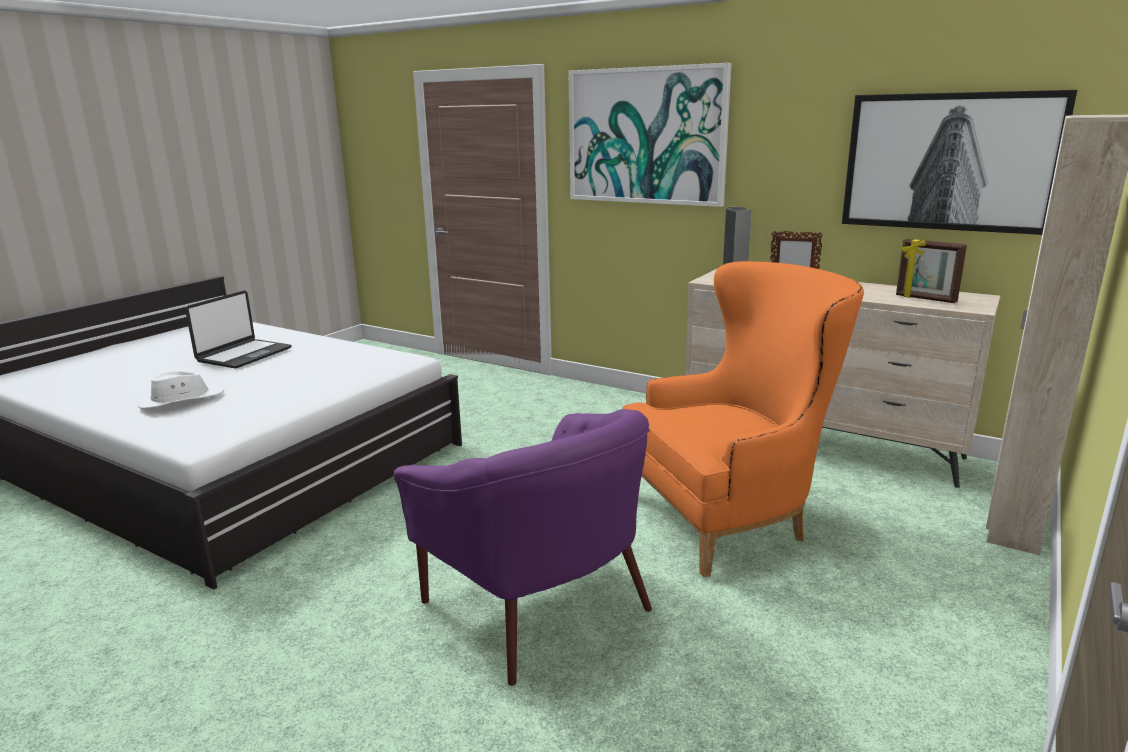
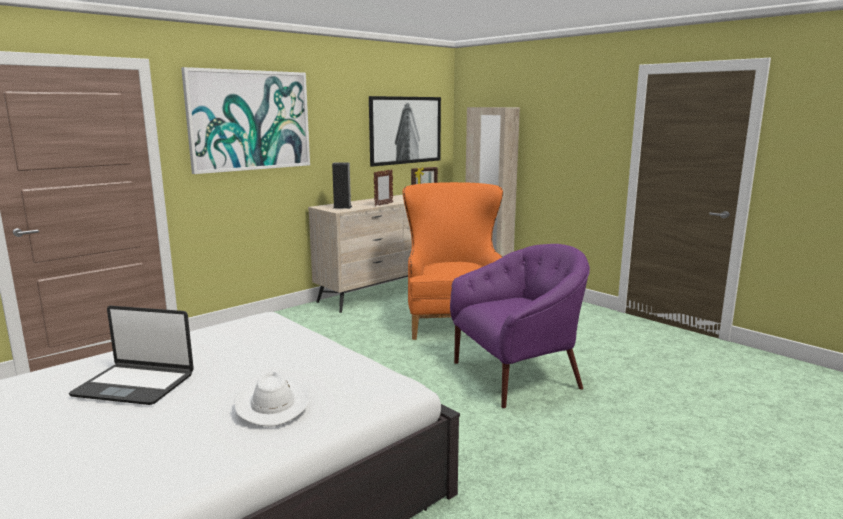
camera: 75 degrees left, 5 degrees down
(244, 355) = (135, 384): laptop -> laptop turned 150 degrees clockwise

